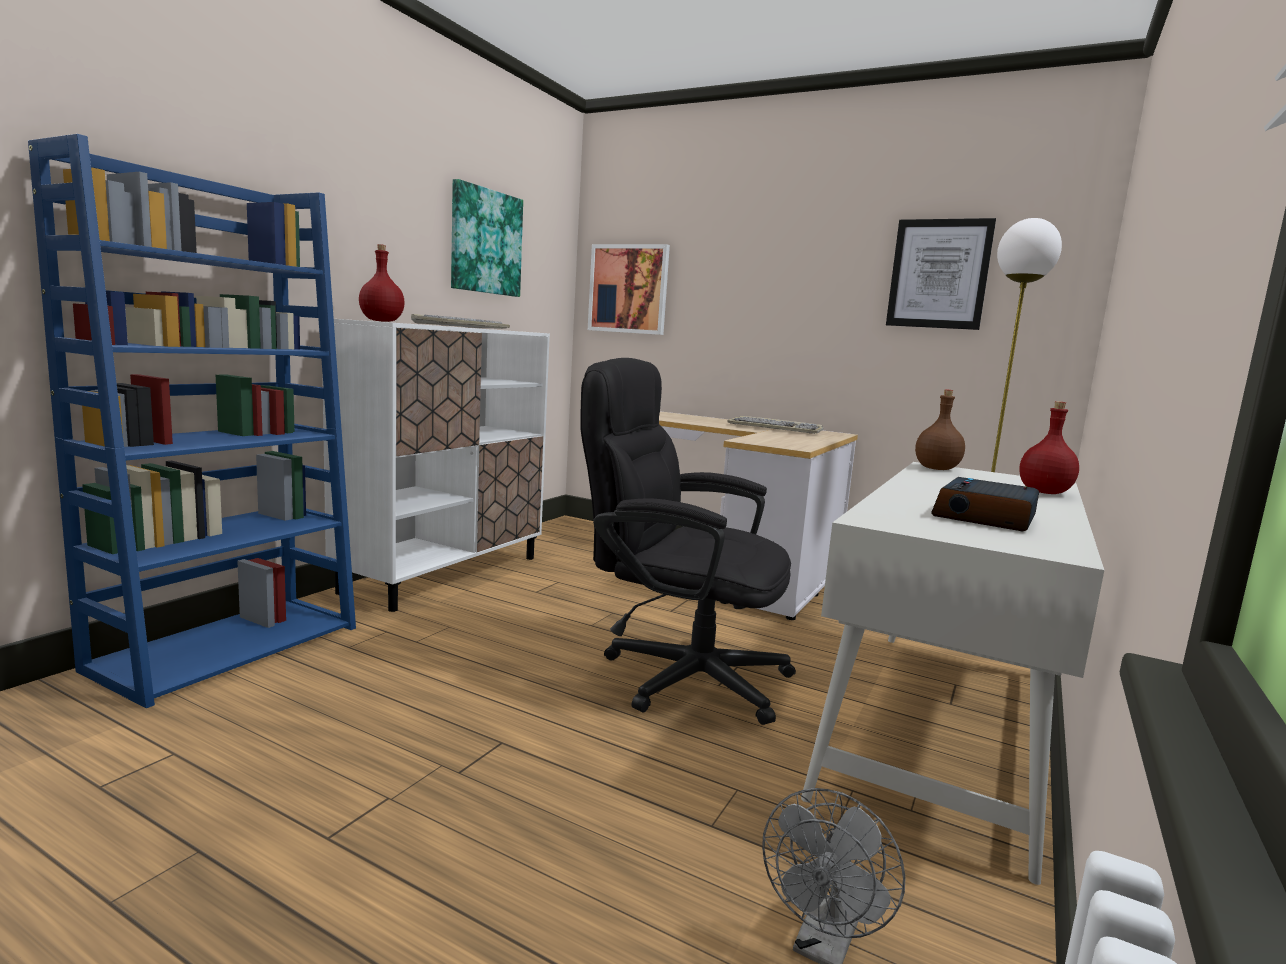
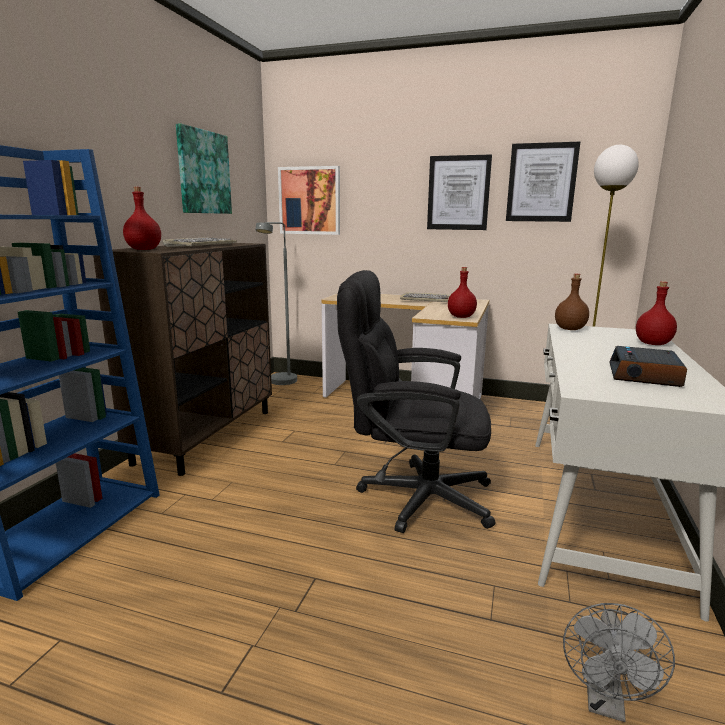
camera: 10 degrees left, 5 degrees up
(444, 574) = (207, 435): white cabinet -> brown cabinet
(567, 528) = (280, 383): none -> grey floor lamp
(793, 445) = (461, 317): none -> red bottle
(823, 285) = (458, 193): none -> picture

